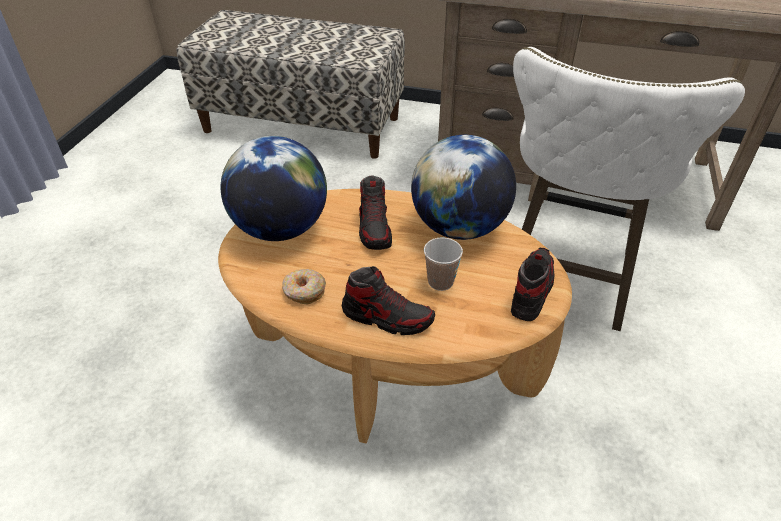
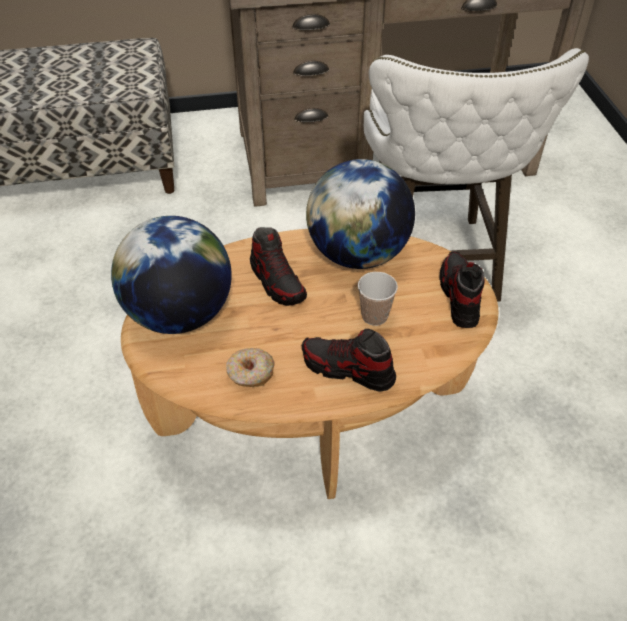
camera: 25 degrees left, 5 degrees up
(387, 317) = (348, 369): shoe -> shoe turned 150 degrees counterclockwise

